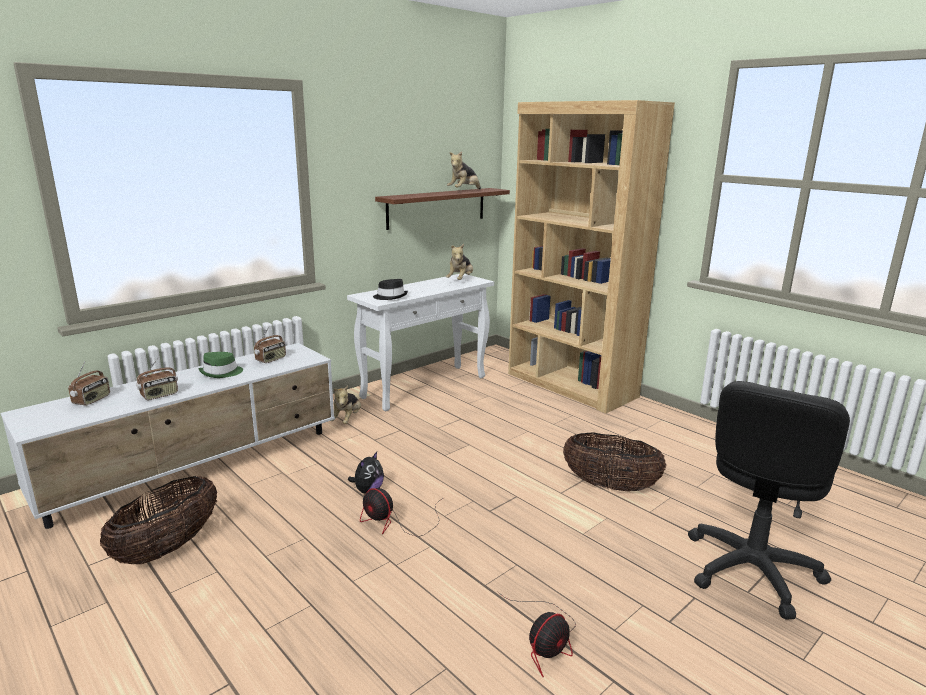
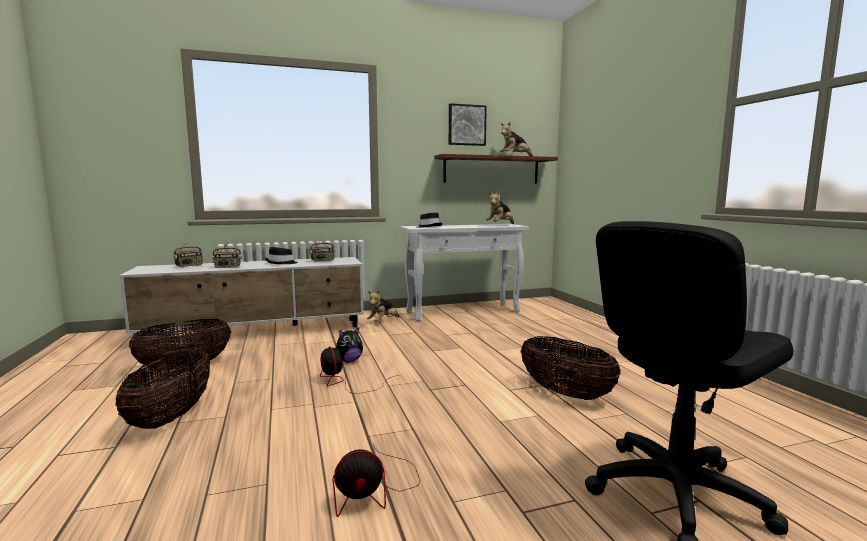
camera: 25 degrees right, 10 degrees down
(221, 373) = (281, 263): green hat -> black hat
(247, 625) = (171, 417): none -> basket
(409, 154) = (466, 125): none -> picture
(570, 385) = (595, 325): brown bookcase -> none

